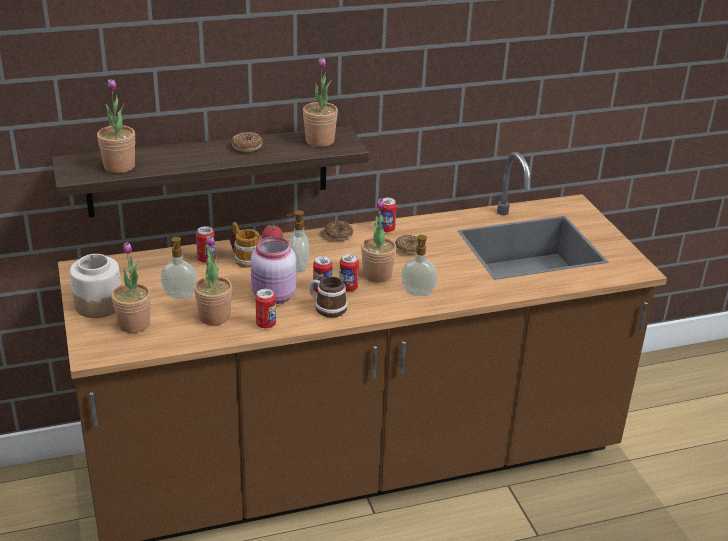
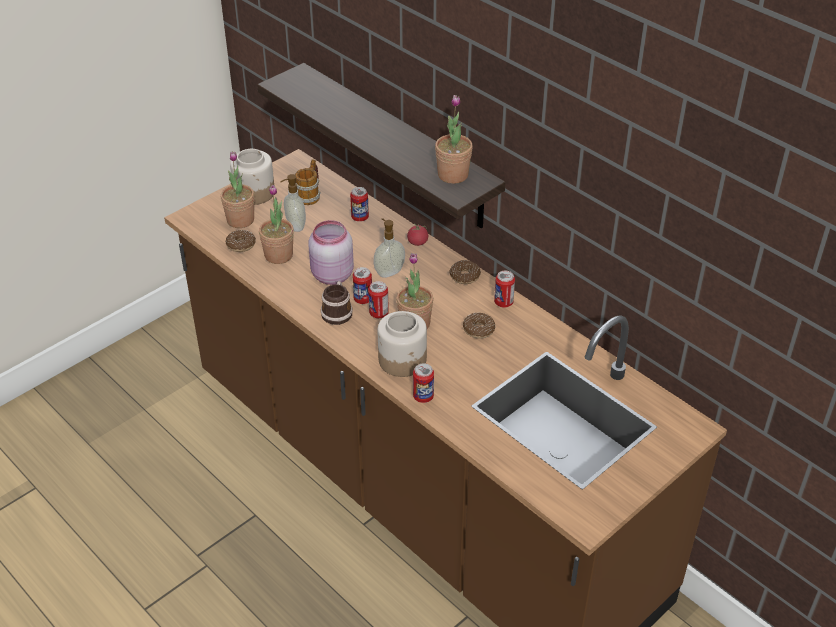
camera: 65 degrees right, 10 degrees up
(119, 166) = (311, 96): potted plant -> none
(244, 258) = (378, 237): mug -> mug (310, 195)
(247, 147) = (402, 141): donut -> donut (241, 245)
(266, 324) = (287, 286): can -> can (423, 397)
(417, 293) = (403, 360): soap dispenser -> jar

